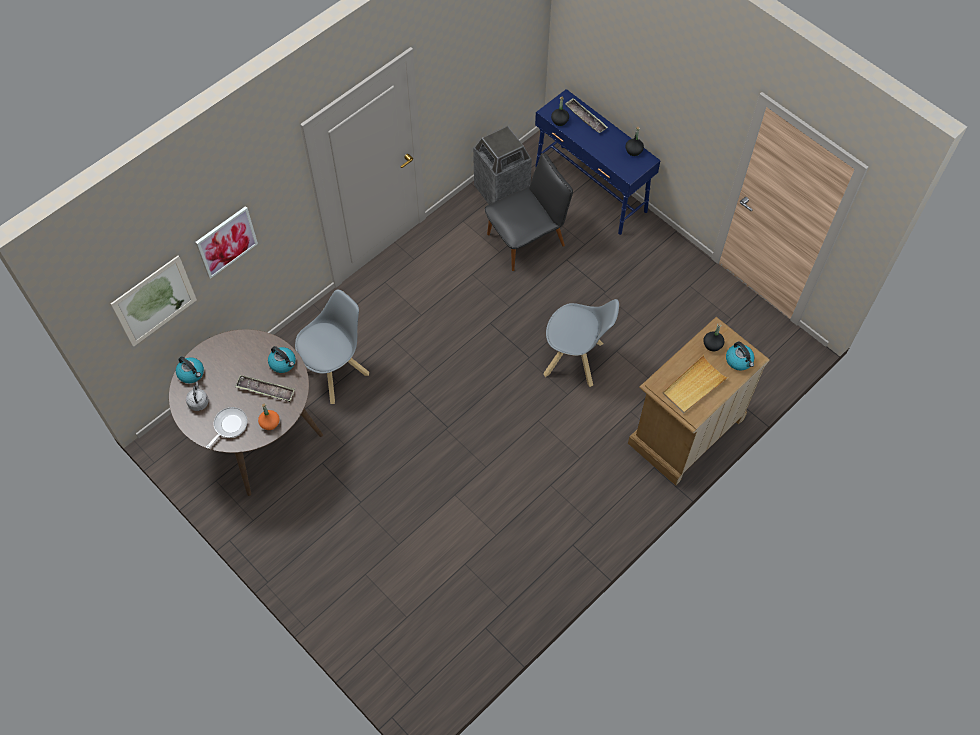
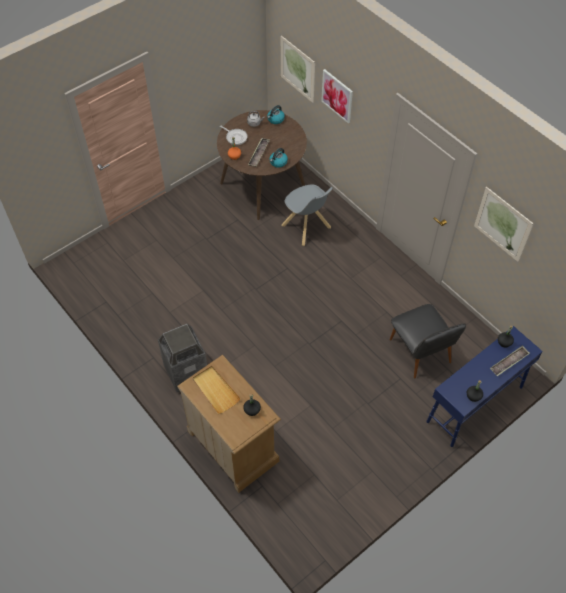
camera: 95 degrees right, 5 degrees down
(462, 66) = (502, 224): none -> picture
(501, 192) = (468, 337): trash can -> trash can (186, 372)
(575, 359) = (304, 375): grey chair -> none
(739, 360) = (234, 427): kettle -> none

